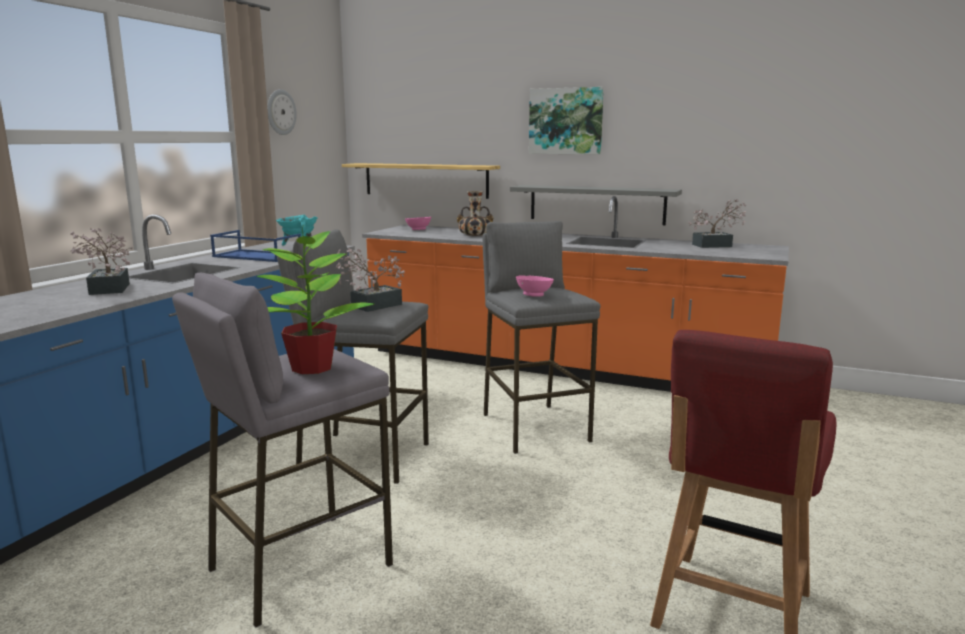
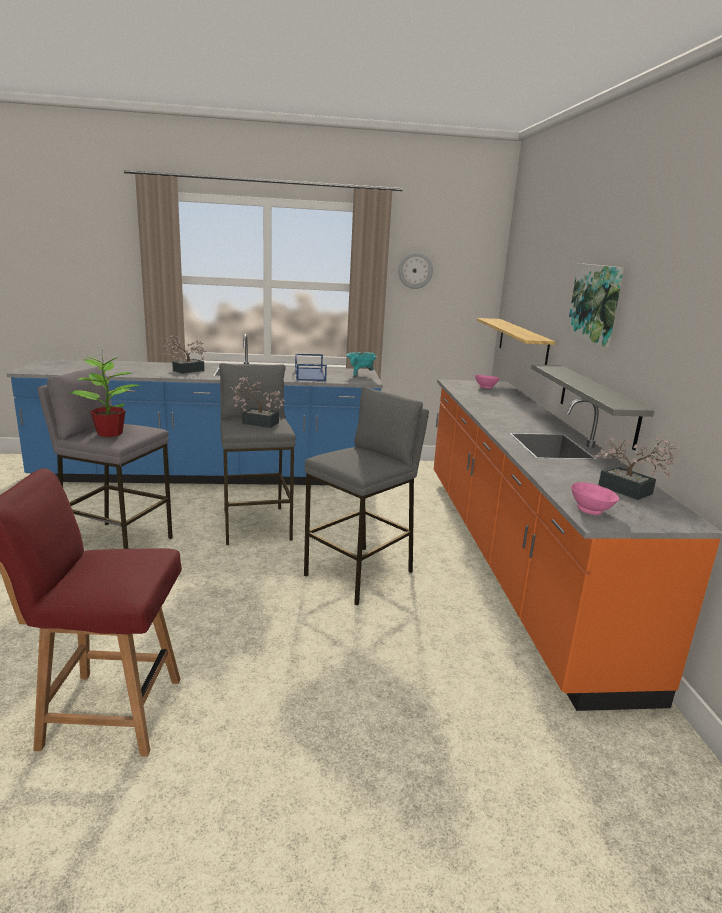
camera: 60 degrees right, 5 degrees up
(474, 234) = (496, 403): vase -> none
(534, 295) = (344, 456): pink bowl -> pink bowl (591, 511)

